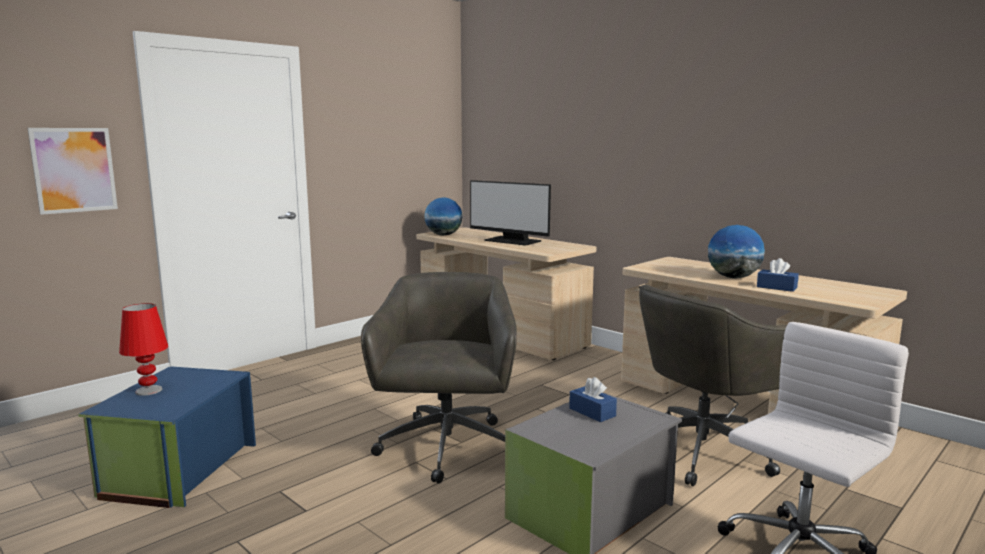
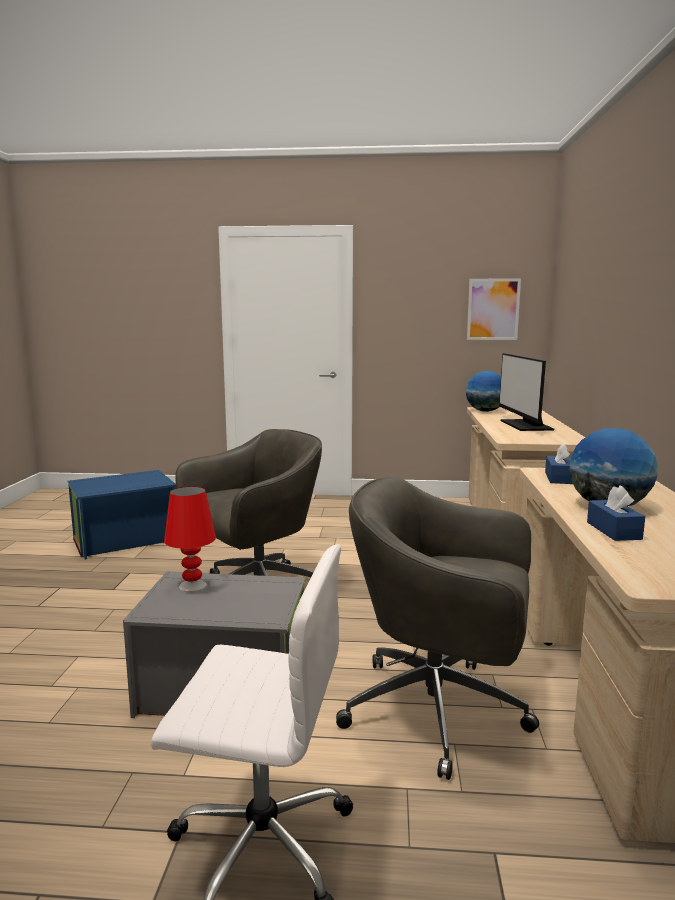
camera: 50 degrees right, 0 degrees up
(74, 170) = (175, 328): picture -> picture (493, 309)
(149, 391) = (115, 479): red table lamp -> red table lamp (192, 586)
(592, 412) = (245, 589): blue tissue box -> blue tissue box (559, 478)

